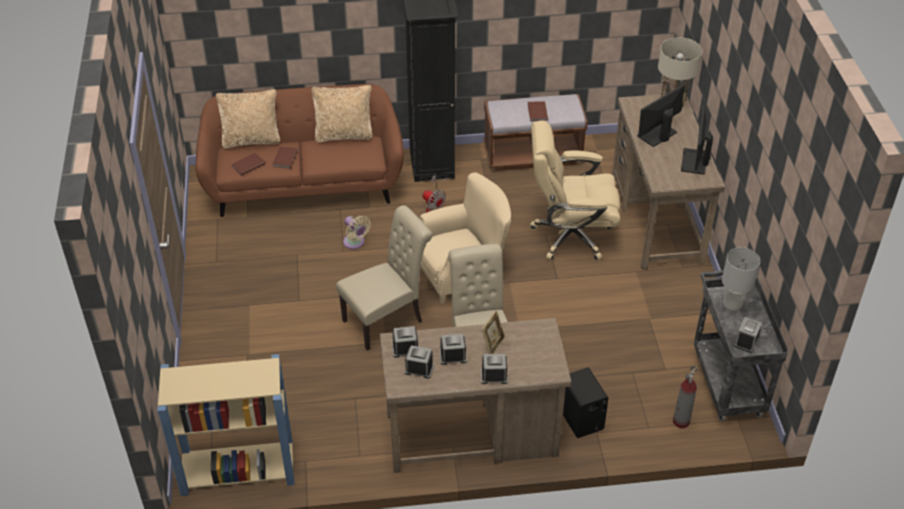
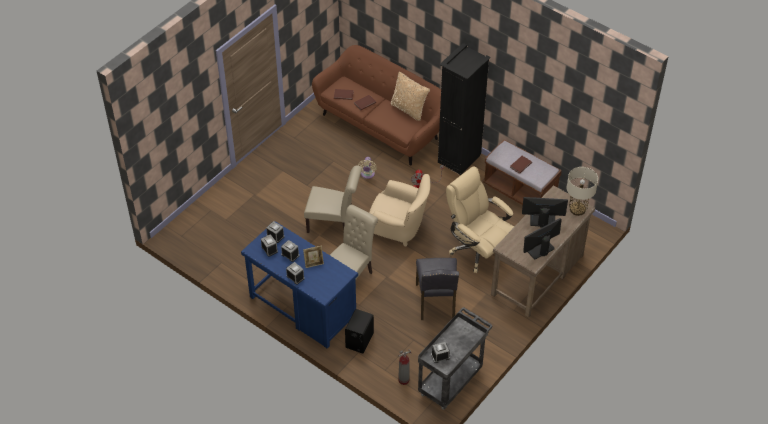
camera: 45 degrees right, 5 degrees up
(237, 467) = (192, 243): beige bookcase -> none
(252, 141) = (361, 83): beige pillow -> none
(471, 435) = (302, 308): brown desk -> blue desk
(602, 317) = (436, 302): none -> grey chair
(732, 305) = (459, 335): grey table lamp -> none

